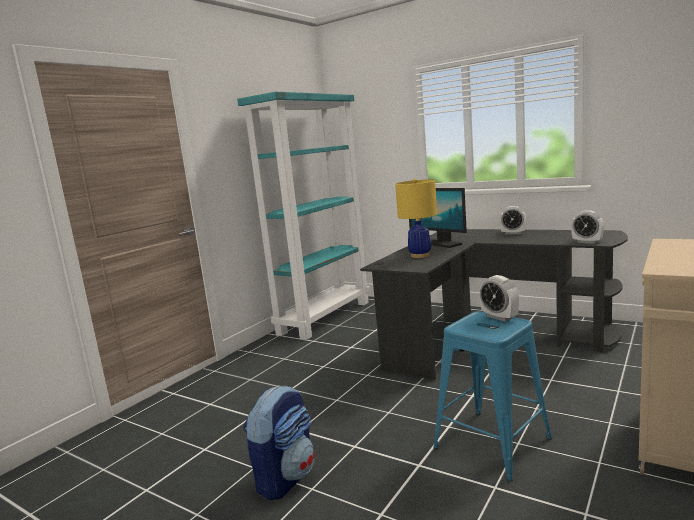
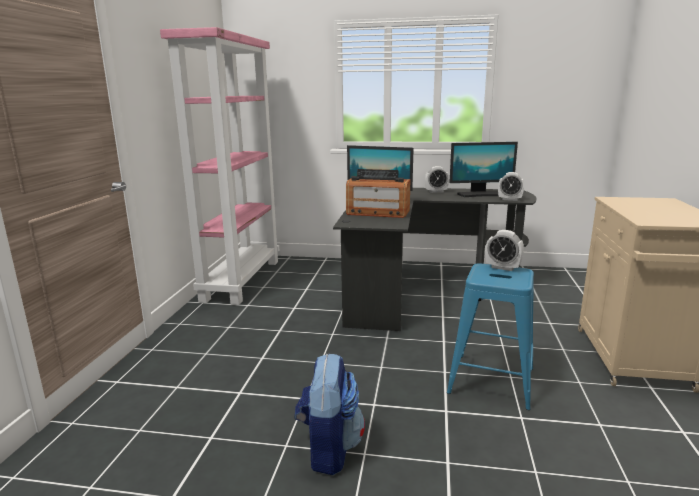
camera: 25 degrees left, 5 degrees up
(325, 317) = (241, 279): turquoise bookcase -> pink bookcase
(420, 255) = (377, 213): yellow table lamp -> radio
(559, 236) = (480, 194): none -> monitor

